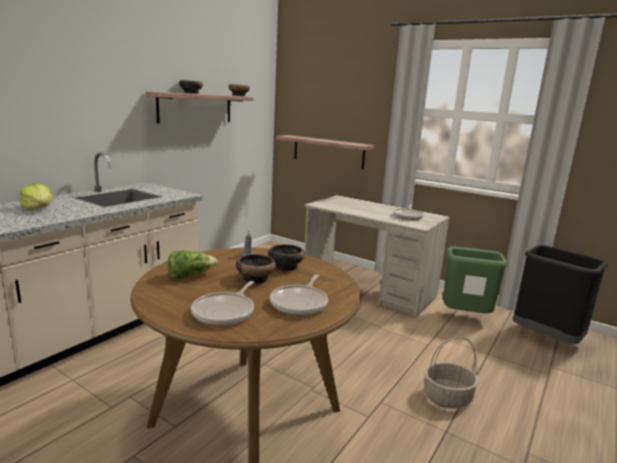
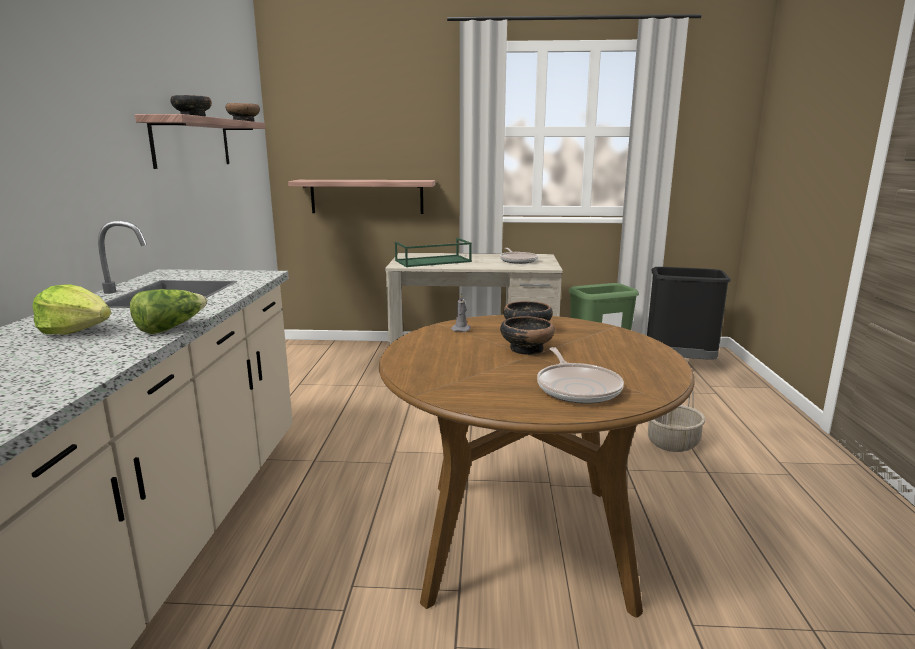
camera: 30 degrees left, 0 degrees up
(190, 276) = (451, 366): lettuce -> lettuce (171, 328)
(300, 303) = (621, 358): frying pan -> none
(345, 205) = (432, 261): none -> green tray

